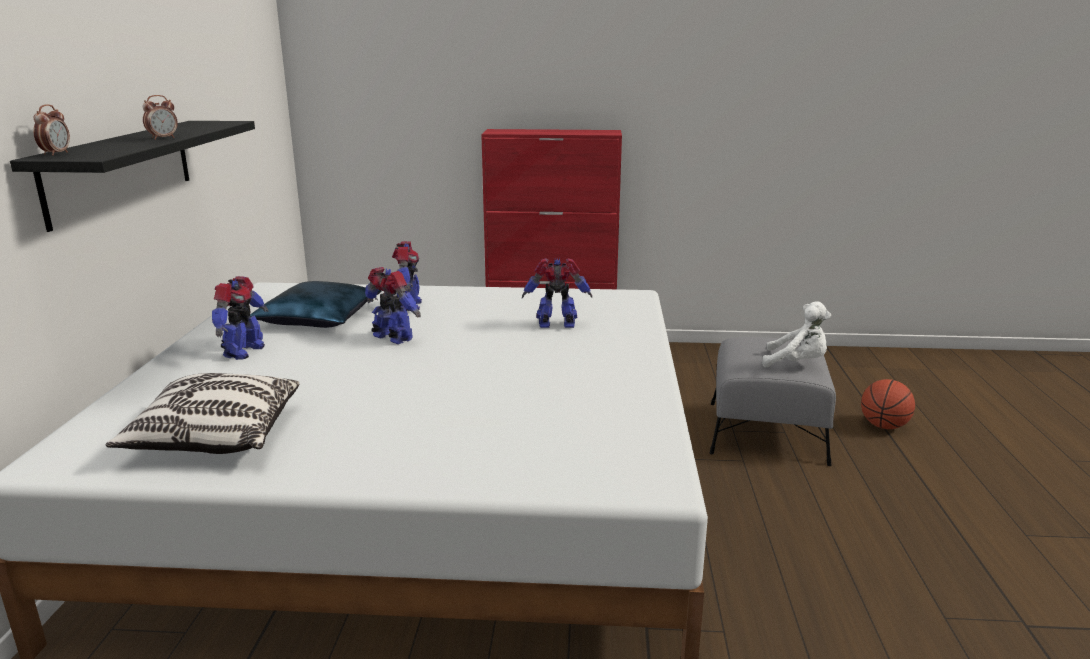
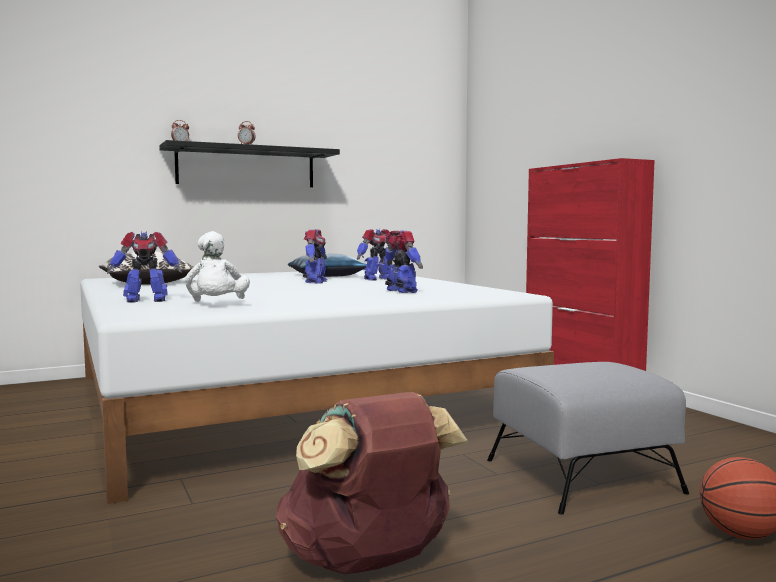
camera: 60 degrees right, 15 degrees down
(243, 352) = (257, 276): toy robot -> toy robot (145, 300)
(797, 363) = (575, 376): white plush toy -> white plush toy (217, 305)
(884, 565) = (369, 562): none -> brown backpack

